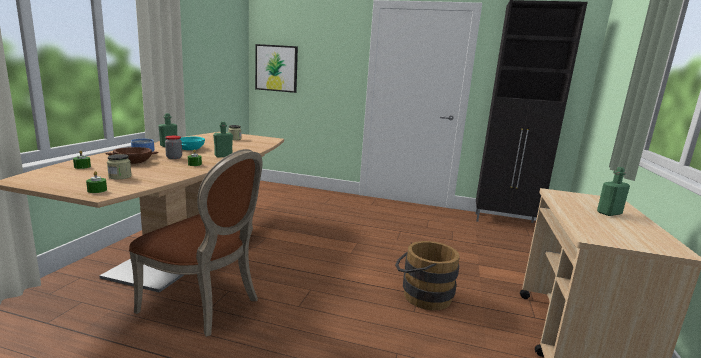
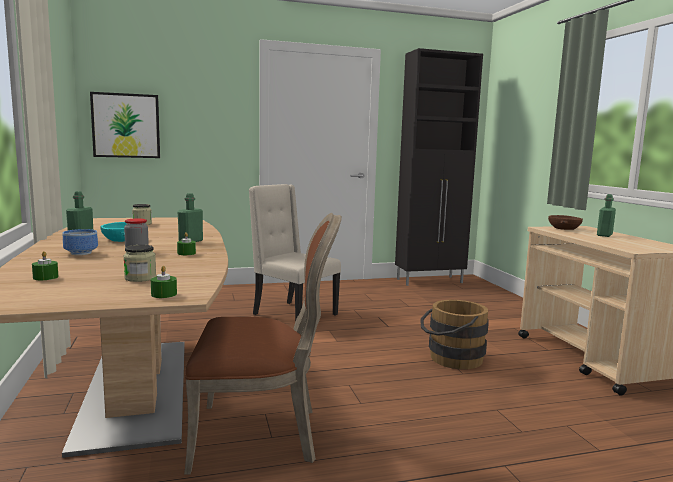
camera: 30 degrees left, 5 degrees down
(133, 161) = (97, 262): brown bowl -> brown bowl (563, 228)
(348, 224) = (292, 315): none -> beige chair

